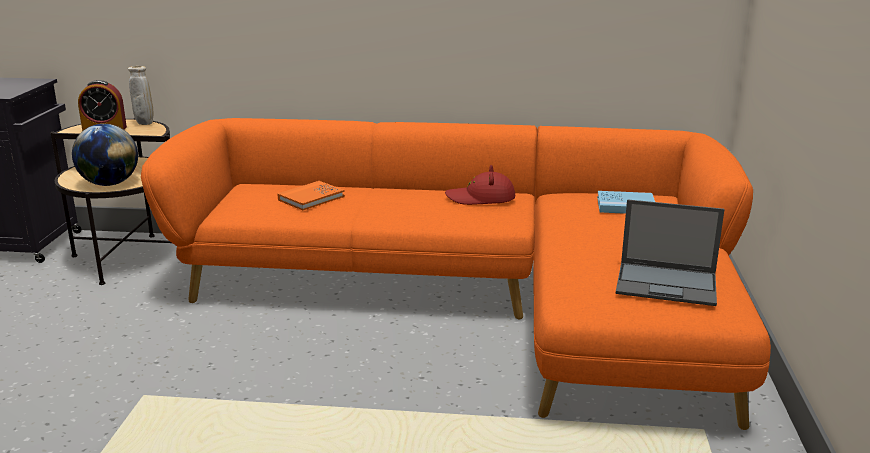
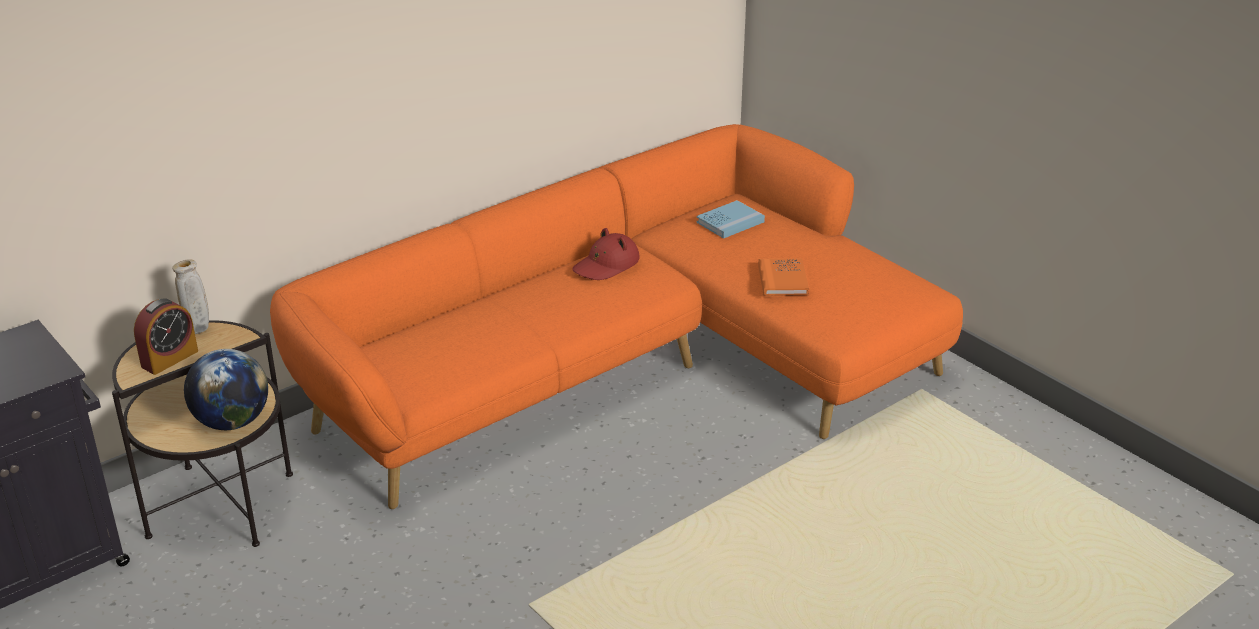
camera: 45 degrees left, 10 degrees up
(311, 198) = (465, 336): orange book -> orange book (782, 280)
(667, 284) = (870, 287): laptop -> none

